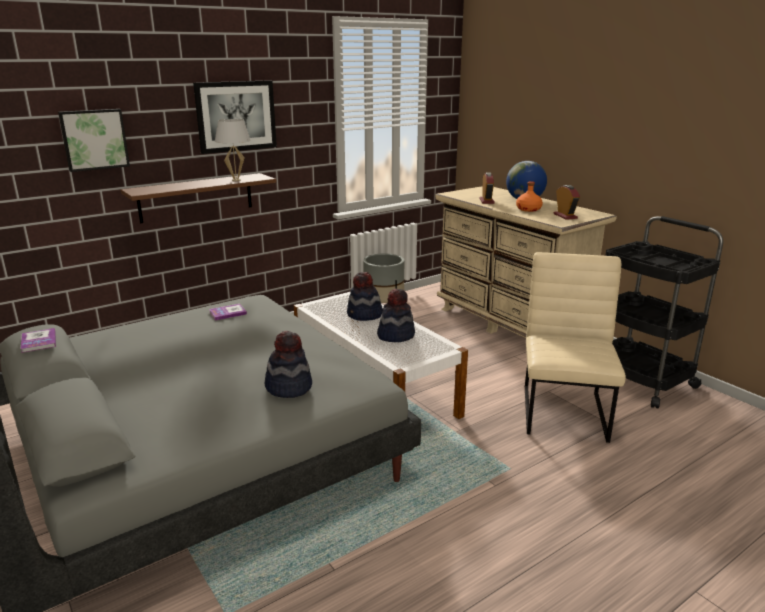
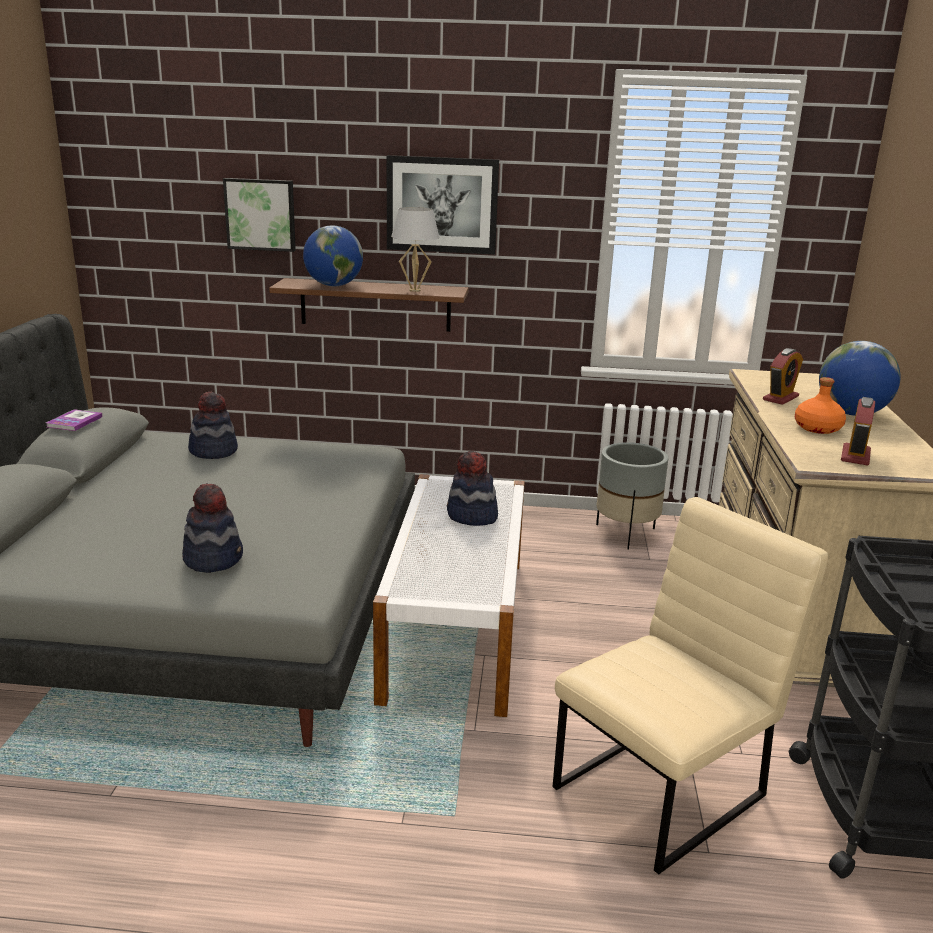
camera: 40 degrees right, 0 degrees up
(174, 187) = (333, 285): none -> globe
(228, 313) = (321, 457): book -> none
(395, 335) = (460, 555): hat -> hat (213, 451)

